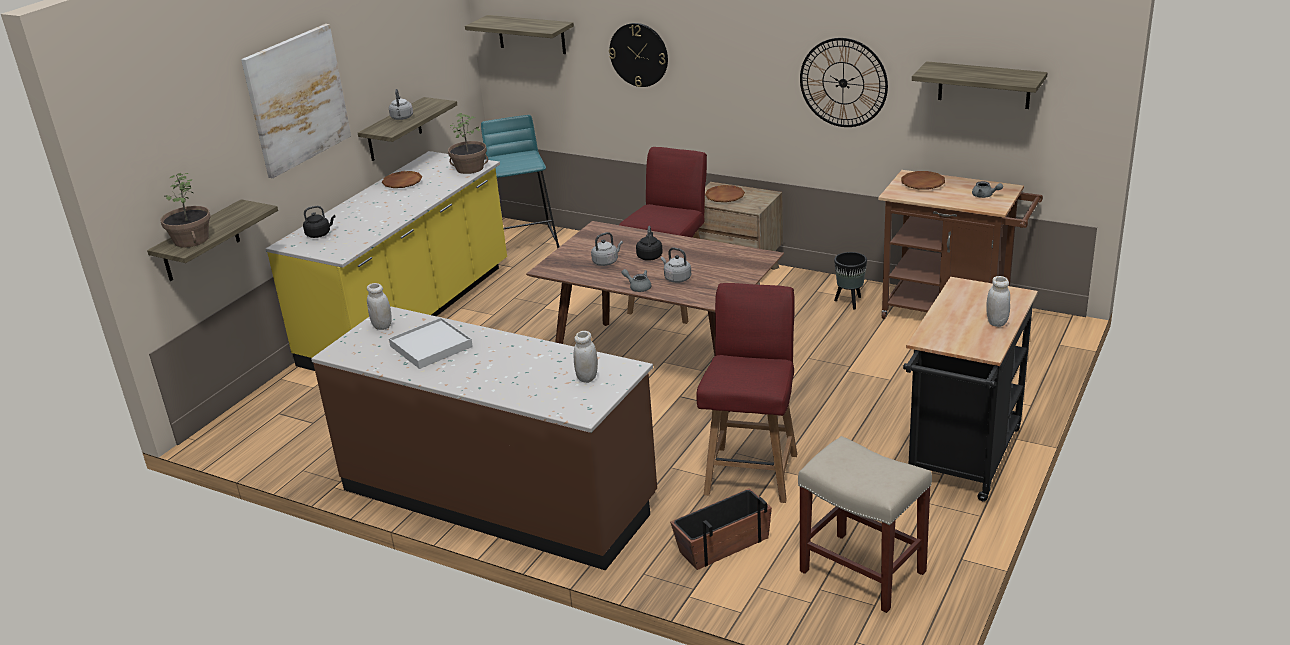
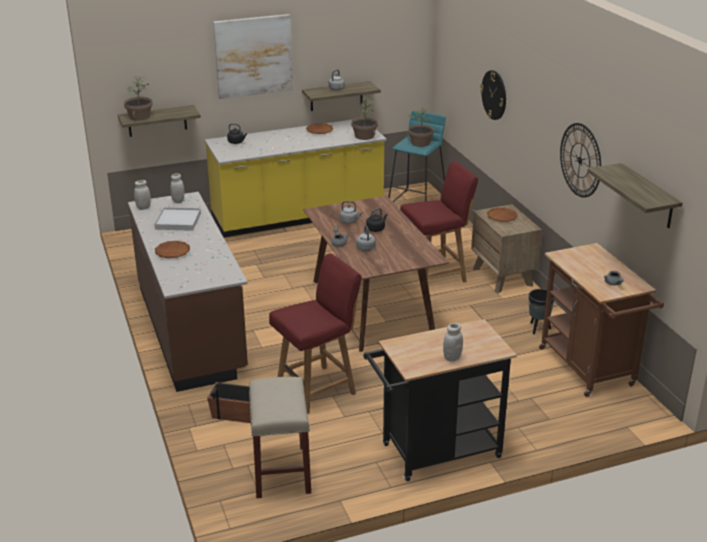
camera: 40 degrees right, 0 degrees up
(519, 158) = (420, 143): none -> potted plant
(531, 34) = (454, 60): shelf -> none
(587, 378) = (207, 272): white jar -> white jar (143, 208)
(922, 183) = (590, 257): brown plate -> brown plate (172, 252)

